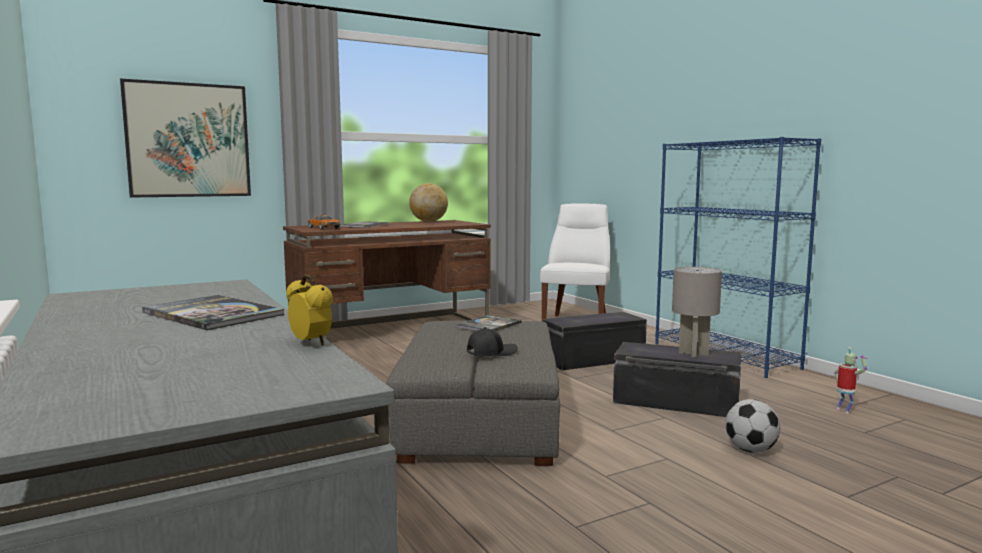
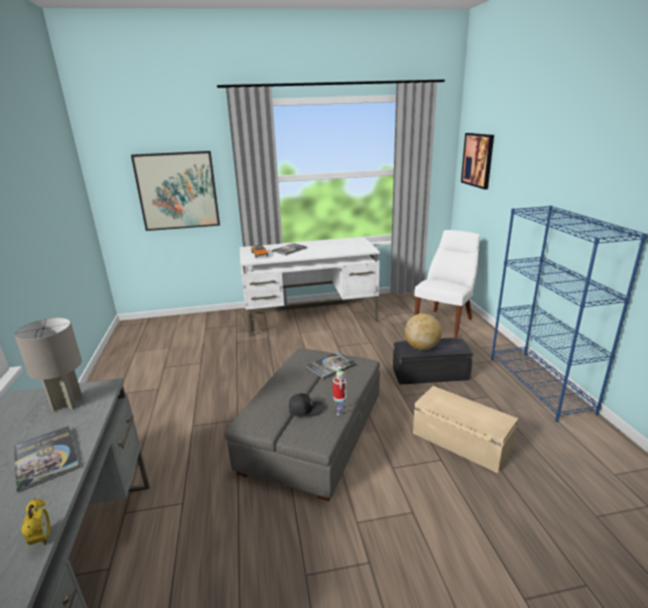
camera: 20 degrees right, 15 degrees up
(392, 331) = (311, 318): brown desk -> white desk
(429, 221) = (341, 241): globe -> globe (422, 347)
(589, 123) = (478, 160): none -> picture
(675, 402) = (460, 442): black storage box -> beige storage box
(693, 353) = (475, 414): grey table lamp -> grey table lamp (67, 403)
(750, 450) = (482, 517): football -> none
(845, 411) = (598, 482): toy robot -> toy robot (340, 411)

